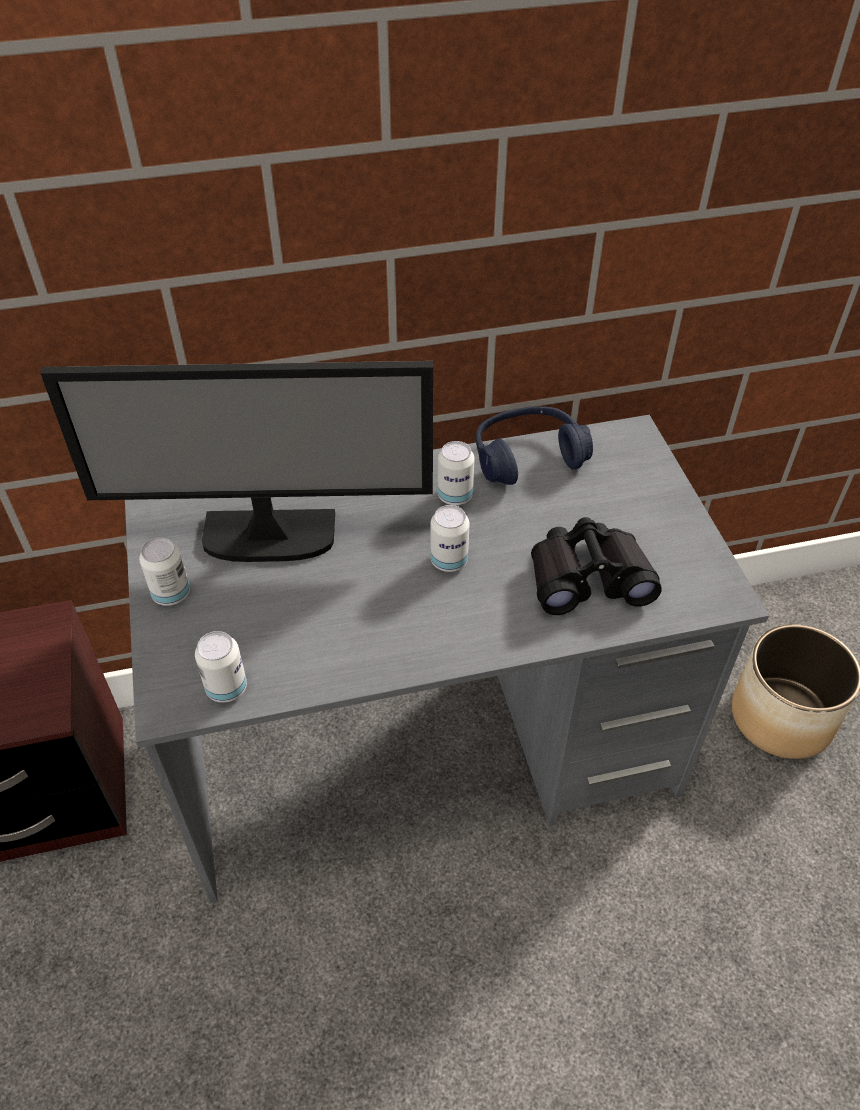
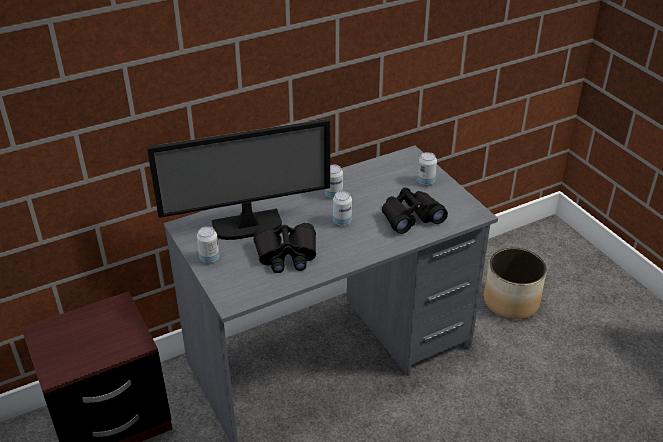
camera: 15 degrees left, 10 degrees down
(226, 688) = (256, 290): can -> can (426, 181)
(315, 616) = (286, 254): none -> black binoculars
(528, 457) = (363, 172): blue headphones -> none

